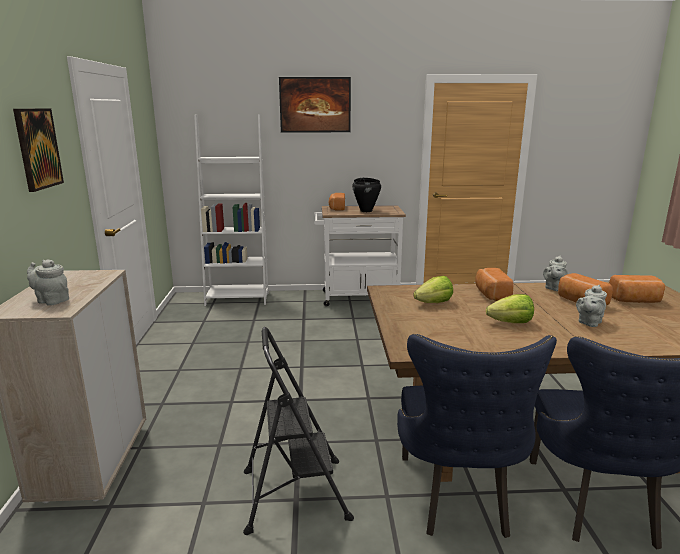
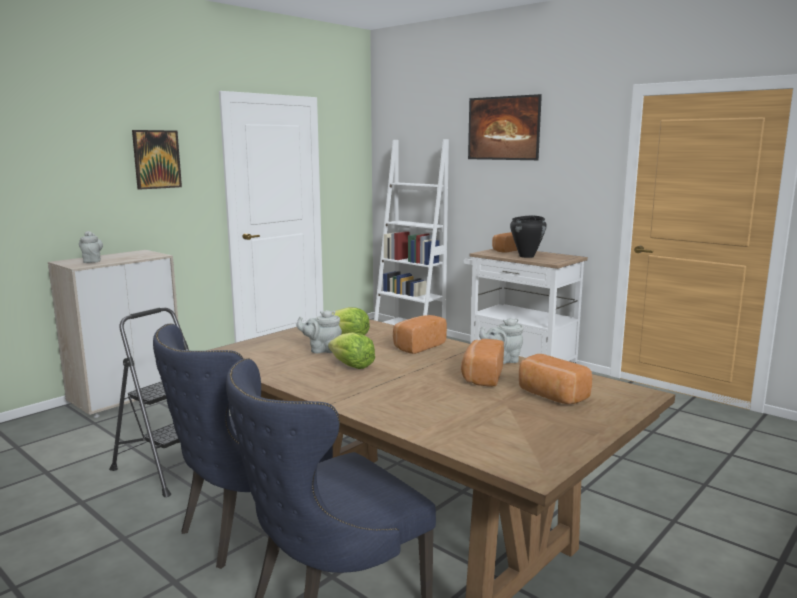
camera: 45 degrees right, 5 degrees down
(588, 322) = (418, 389): grey teapot -> grey teapot (322, 350)

